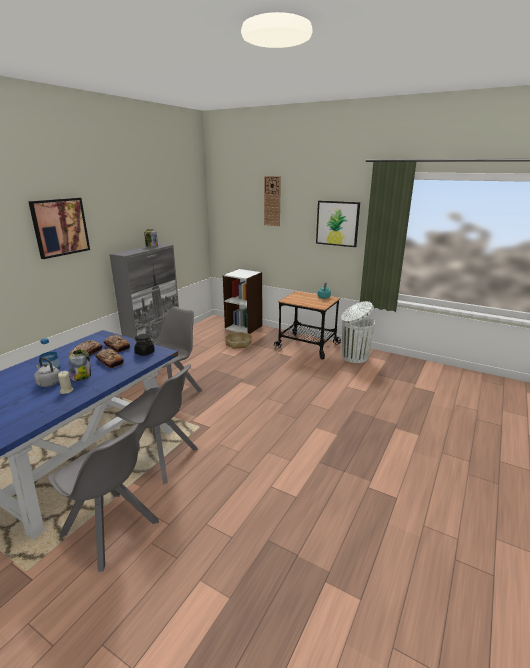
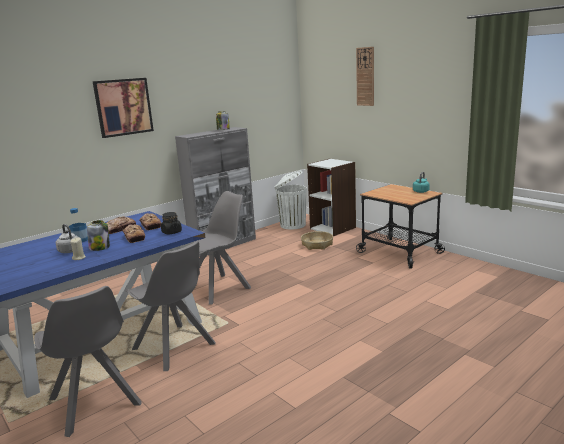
camera: 20 degrees right, 5 degrees down
(337, 223) = (438, 98): picture -> none
(353, 357) = (454, 269): white trash can -> white trash can (292, 225)

